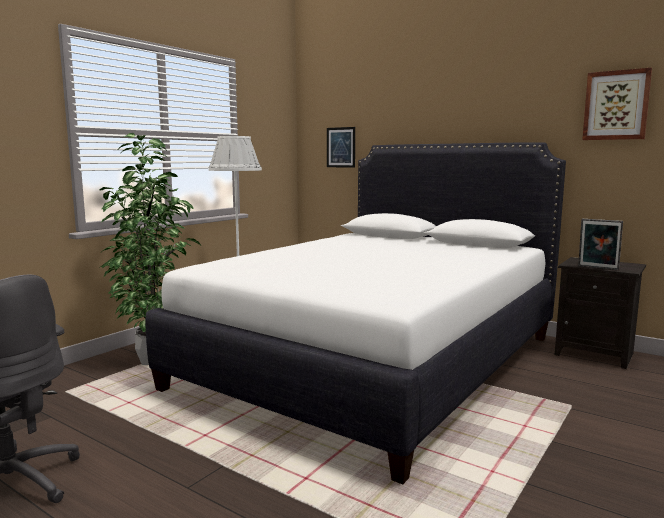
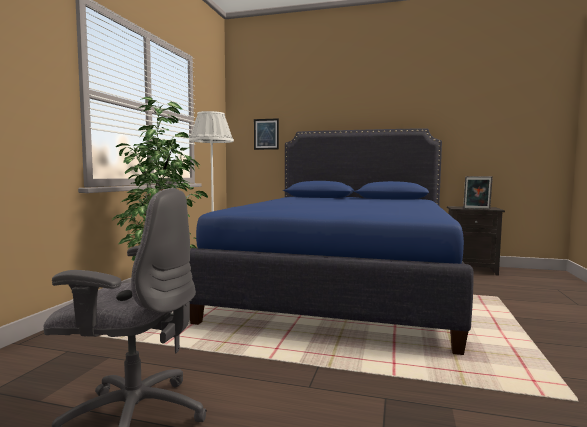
camera: 20 degrees left, 5 degrees down
(375, 360) = (342, 286): white bed -> blue bed
(616, 105) = (471, 105): picture -> none

